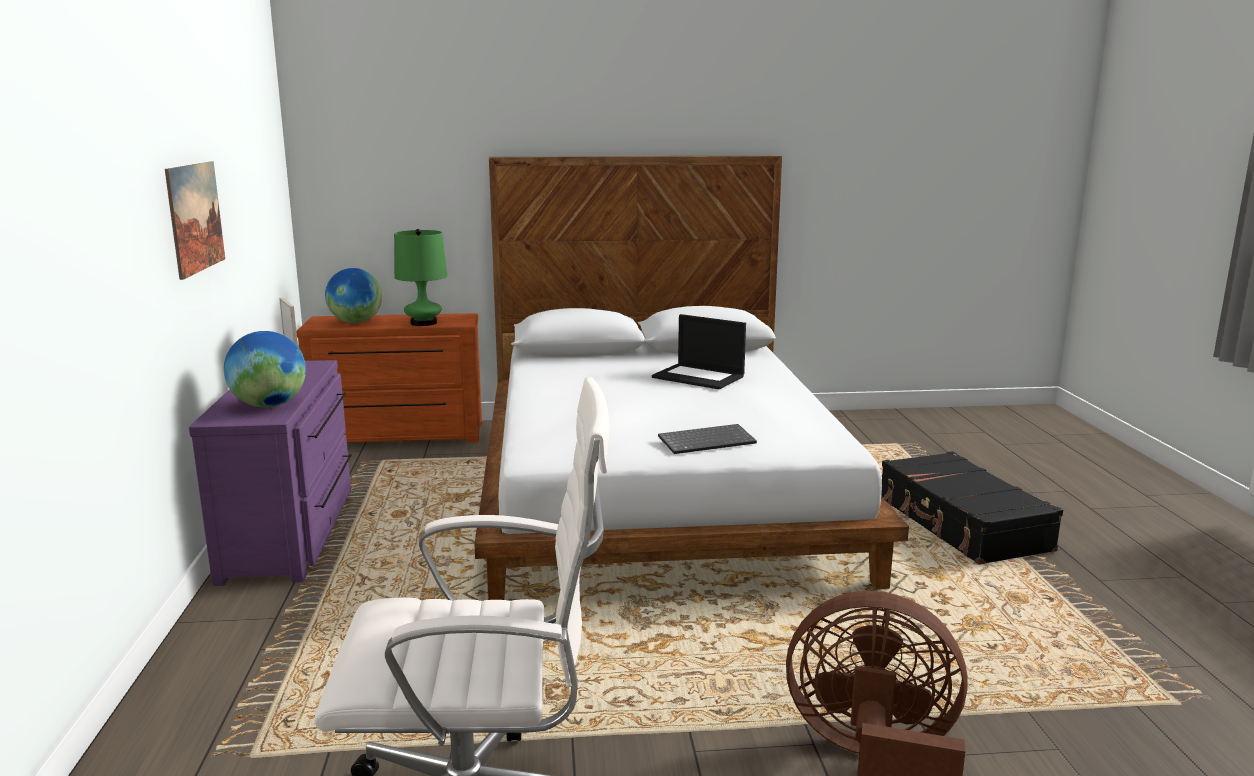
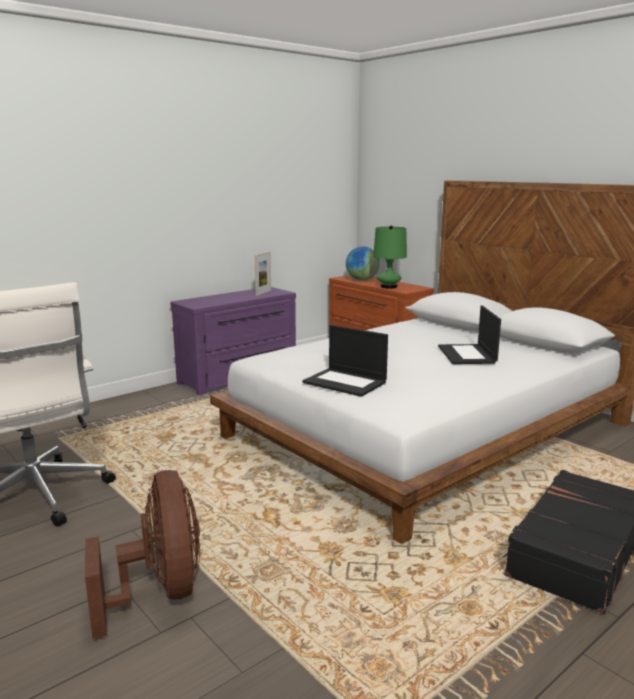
camera: 55 degrees right, 0 degrees up
(195, 217) = (215, 202): picture -> none
(269, 406) = (211, 302): globe -> none
(707, 441) = (346, 382): keyboard -> laptop

